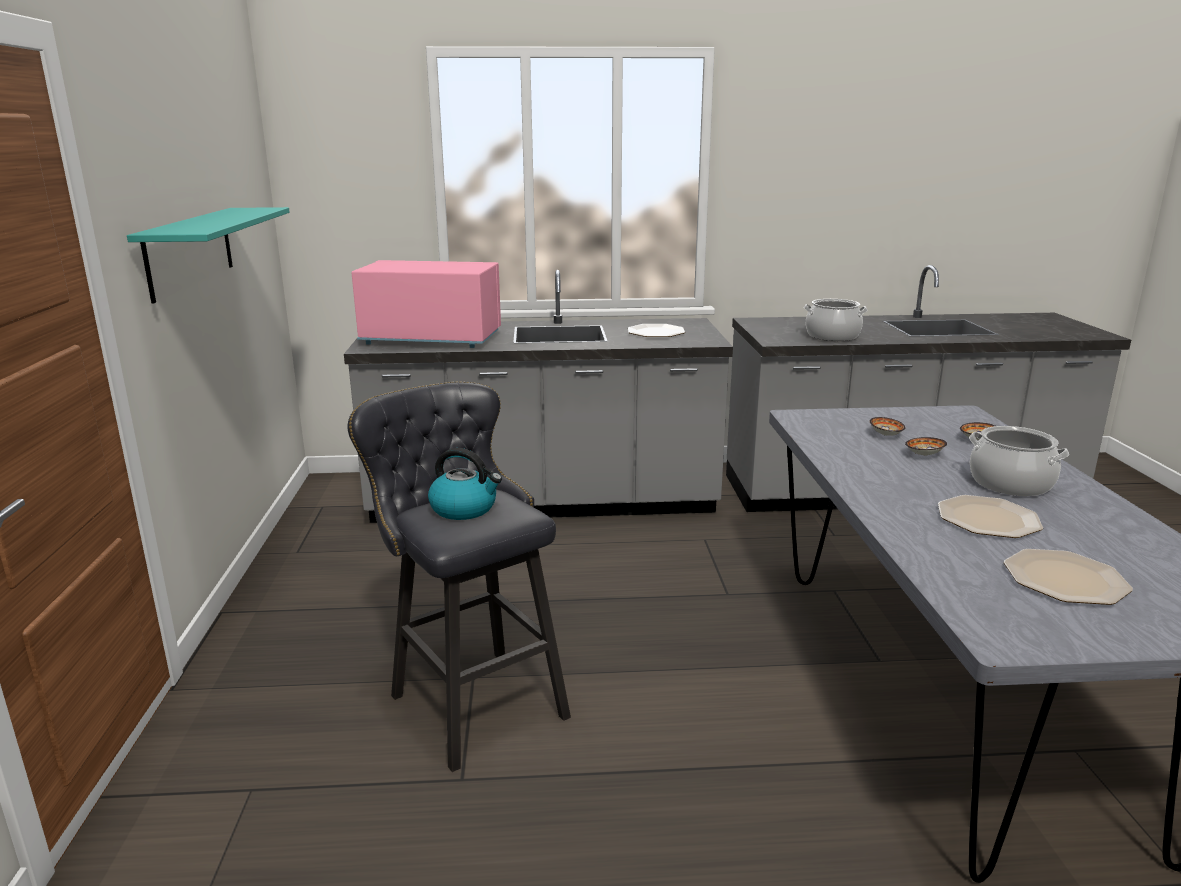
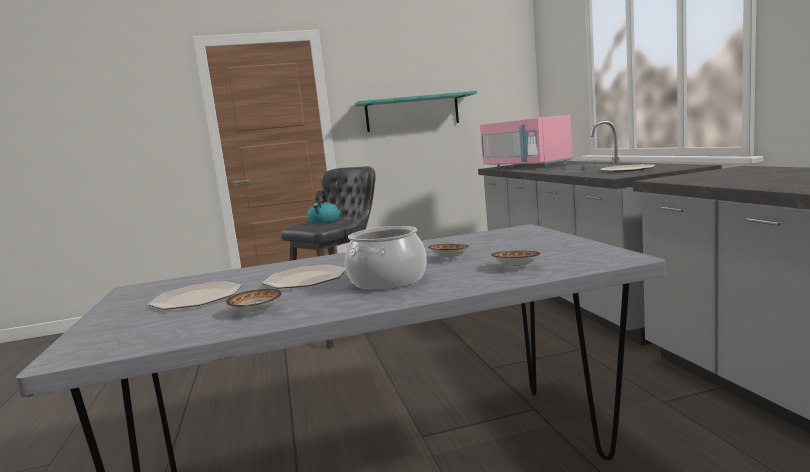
camera: 80 degrees right, 10 degrees down
(431, 339) = (526, 166): pink microwave -> pink microwave turned 150 degrees clockwise
(832, 336) = (731, 180): cooking pot -> none
(886, 435) = (496, 247): bowl -> bowl (256, 311)

